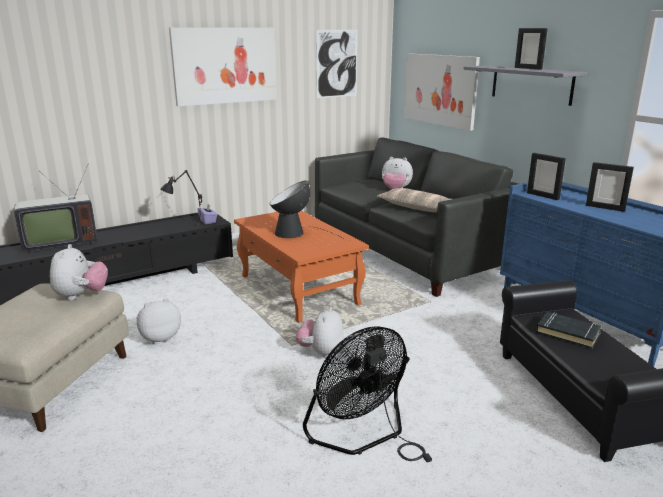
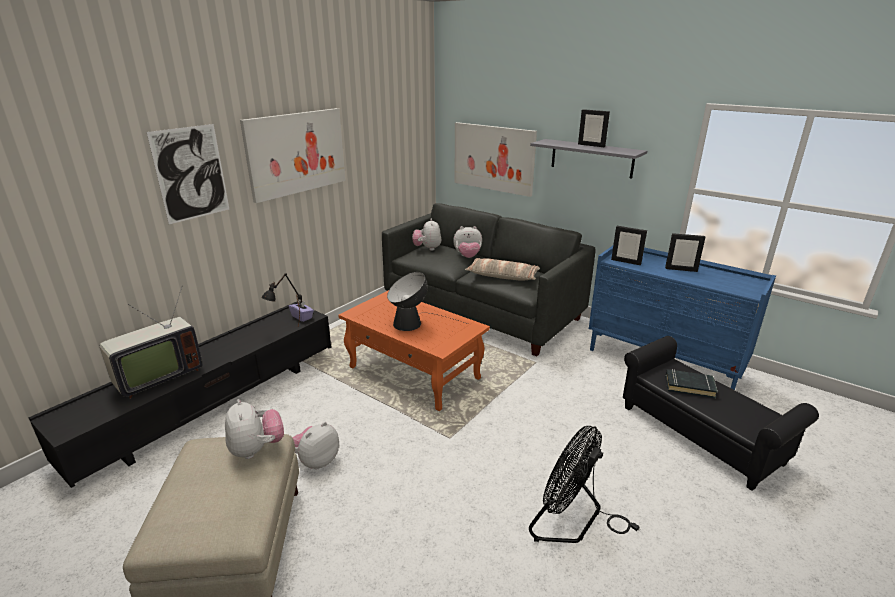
camera: 20 degrees left, 5 degrees up
(321, 352) = (480, 439): plush toy -> plush toy (427, 248)
(337, 64) = (392, 137): picture -> picture (191, 173)

